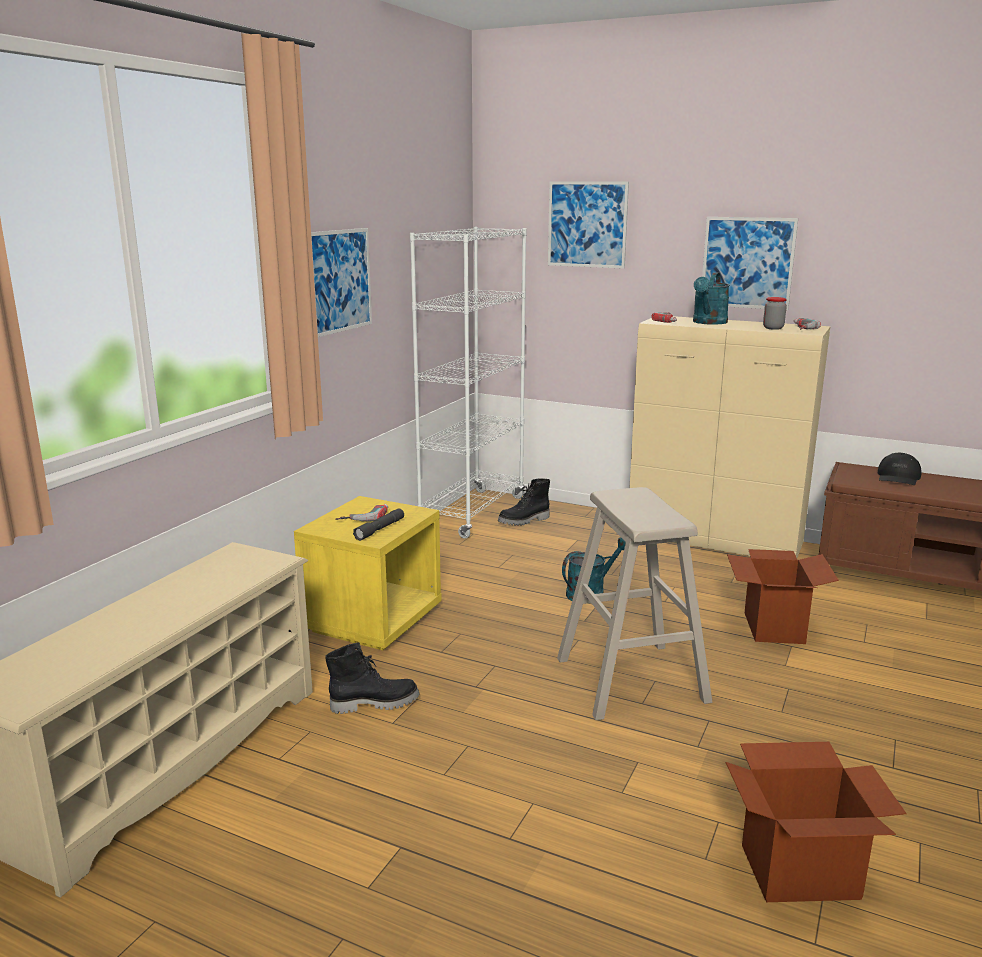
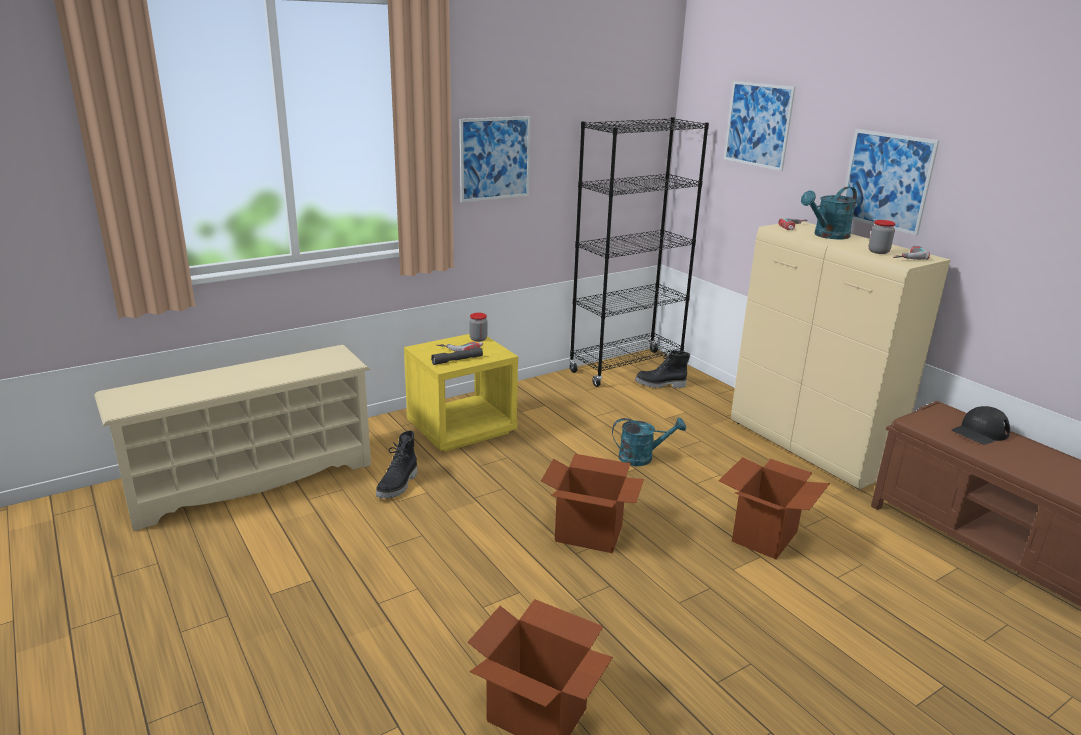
camera: 30 degrees right, 5 degrees up
(370, 503) = (478, 339): none -> jar
(374, 703) = (398, 485): black boot -> black boot turned 90 degrees clockwise
(473, 513) = (626, 368): white bookcase -> black bookcase
(631, 680) = (589, 534): beige stool -> cardboard box

